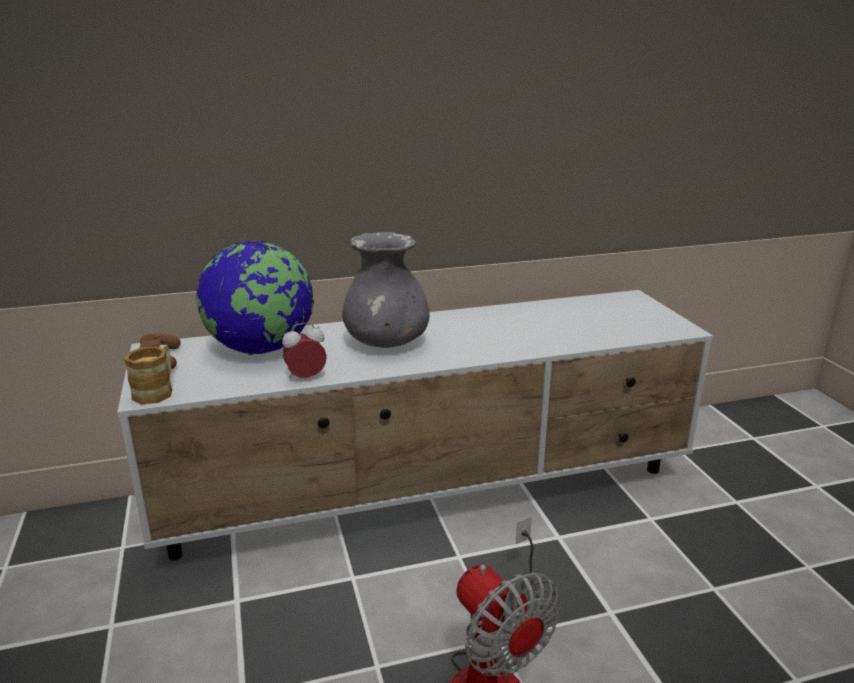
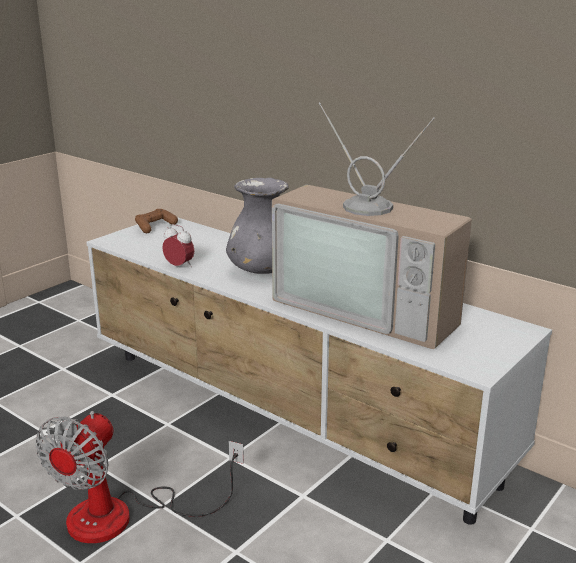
camera: 55 degrees right, 0 degrees up
(157, 390) = (118, 240): mug -> none
(261, 349) = (202, 243): globe -> none
(534, 328) = (371, 308): none -> television

